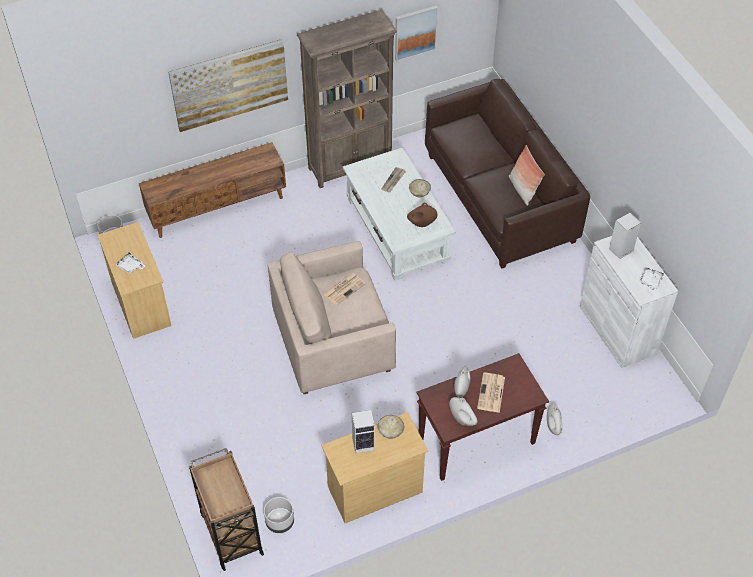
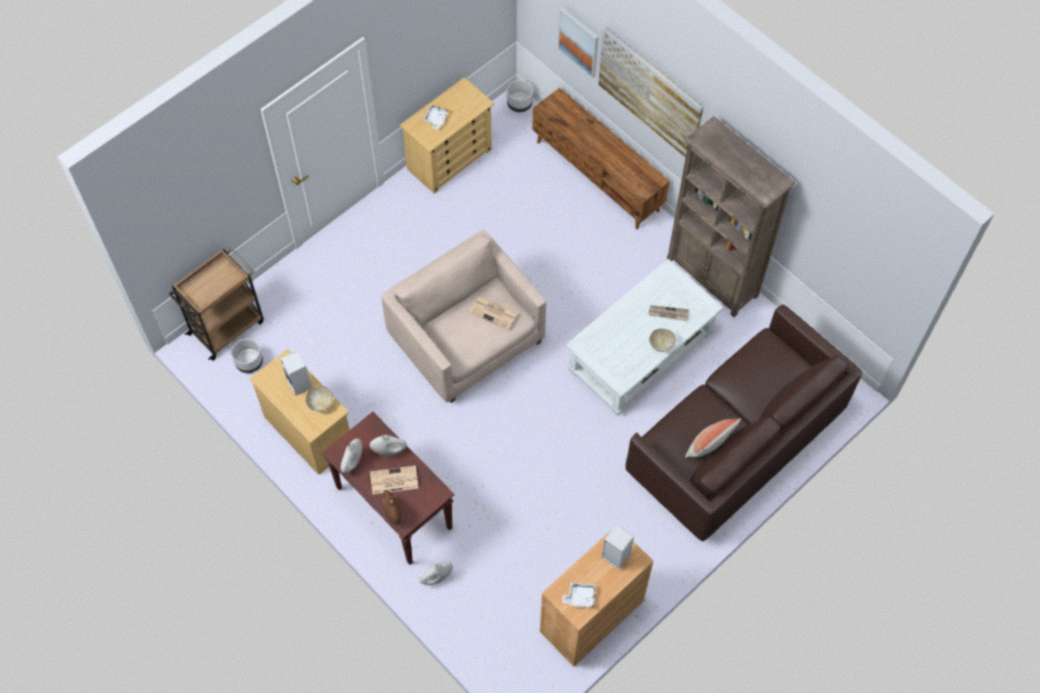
camera: 70 degrees right, 10 degrees up
(415, 32) = (824, 239): picture -> picture (579, 42)
(421, 224) = (617, 360): brown vase -> brown vase (392, 512)
(617, 330) = (591, 616): white cabinet -> brown cabinet

